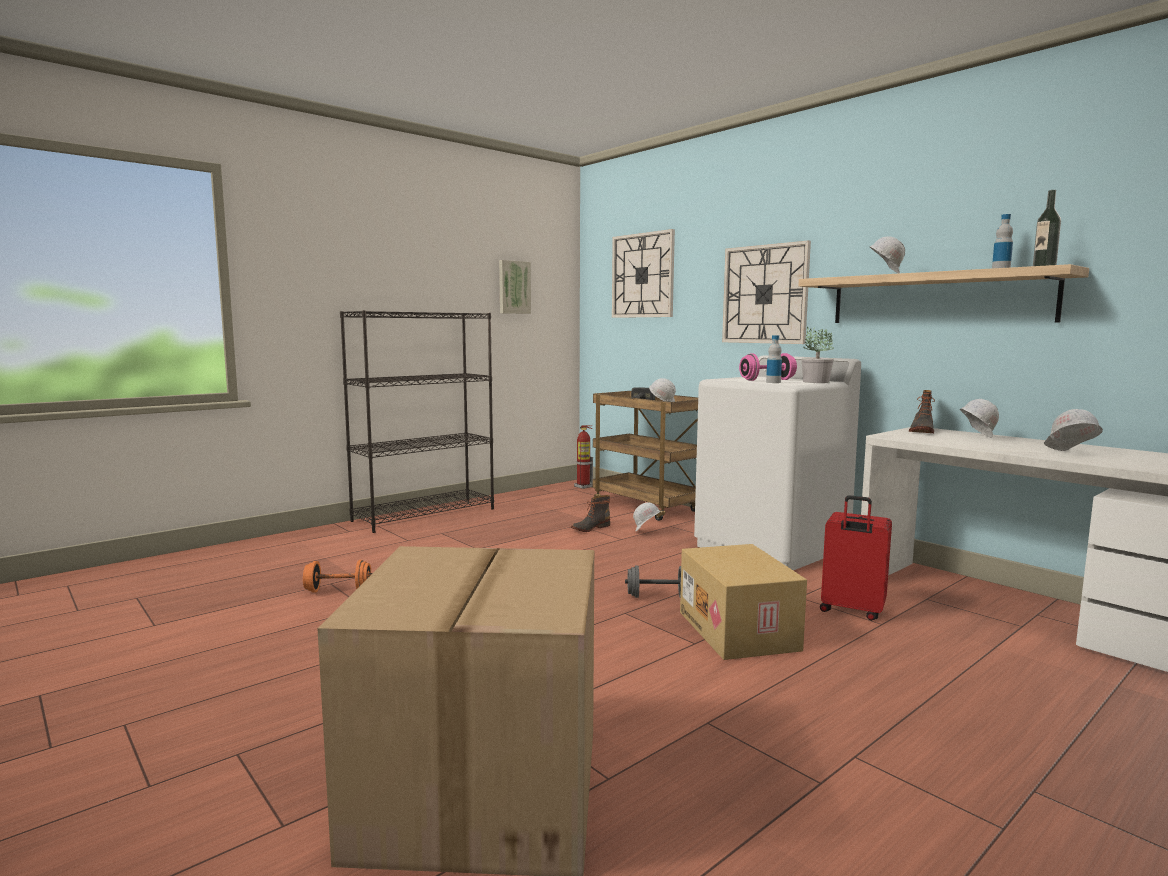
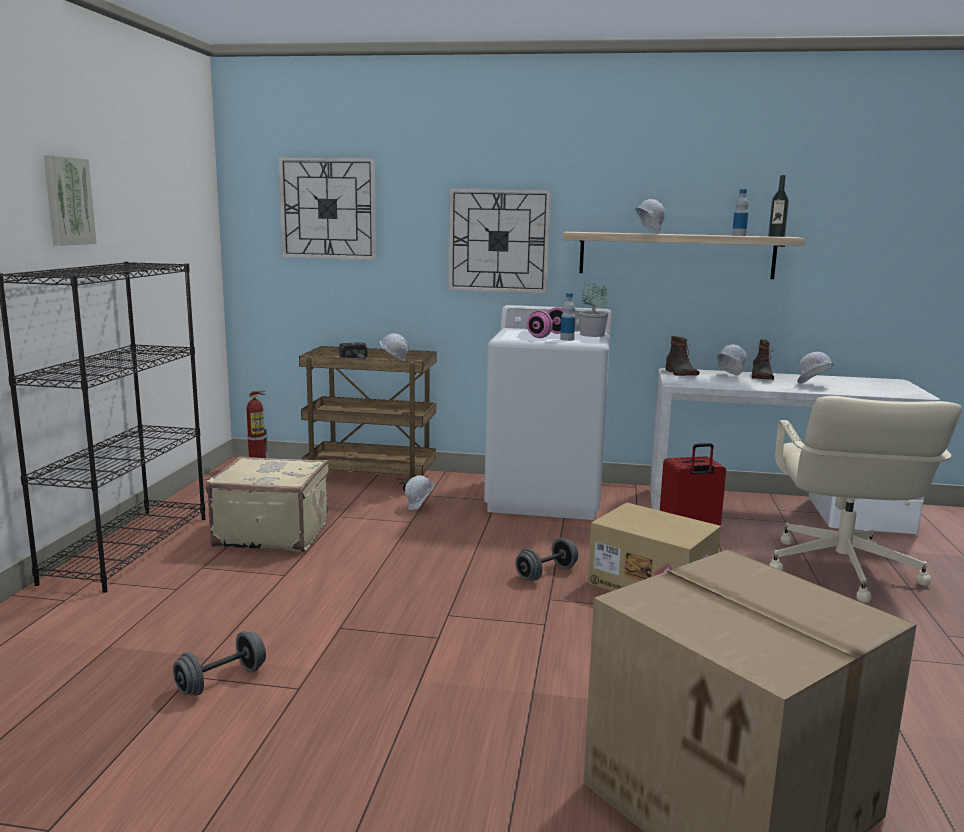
camera: 40 degrees left, 5 degrees up
(338, 590) = (221, 681): orange dumbbell -> grey dumbbell
(513, 287) = (165, 220): picture -> picture (67, 201)
(515, 525) = (272, 534): none -> beige suitcase
(590, 528) = (358, 517): boot -> boot (760, 377)
(1002, 685) = (840, 571): none -> beige office chair

